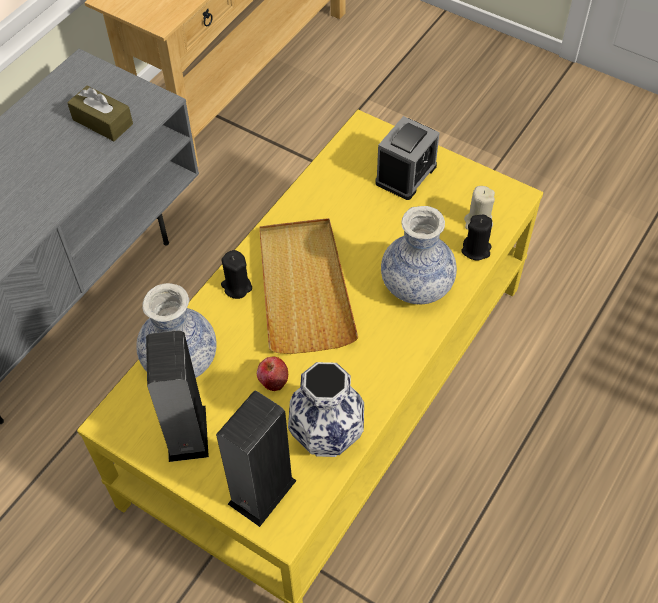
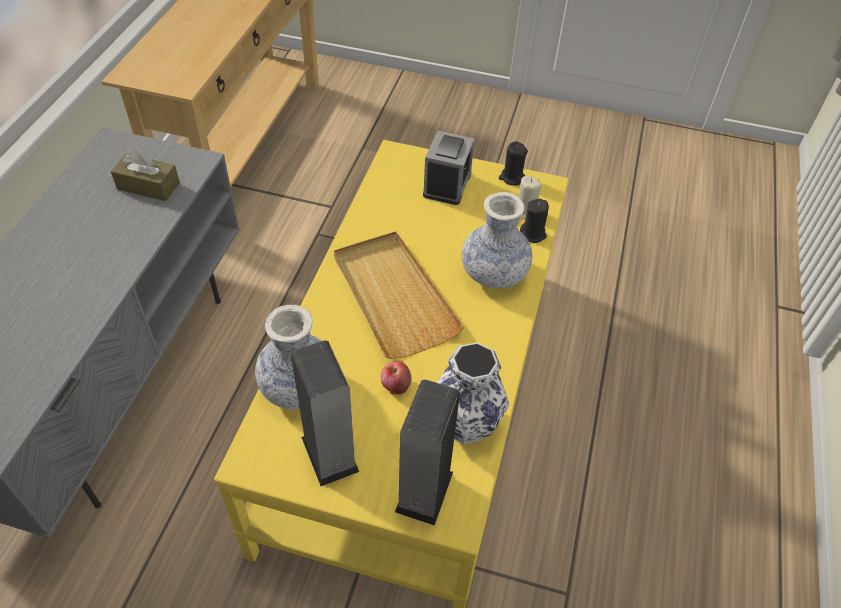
camera: 20 degrees left, 5 degrees down
(236, 287) = (329, 309): black candle -> black candle (511, 178)

